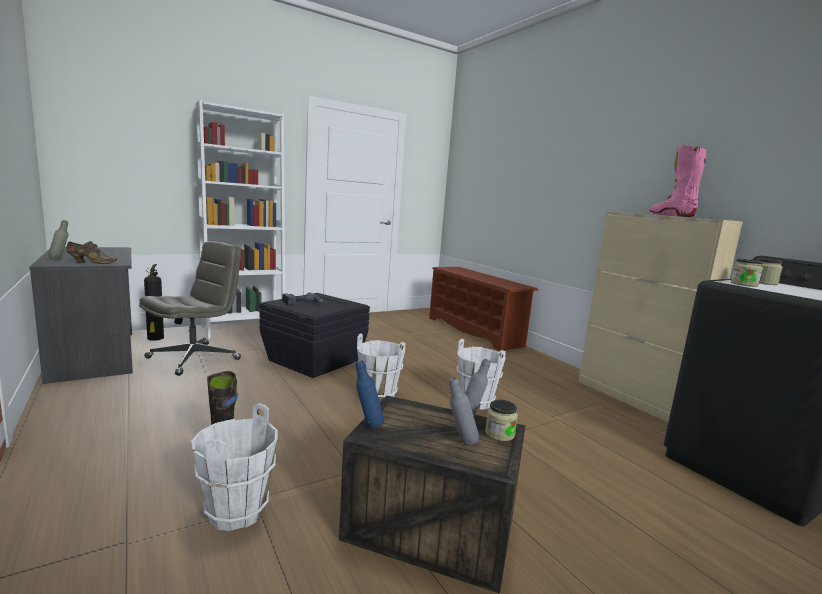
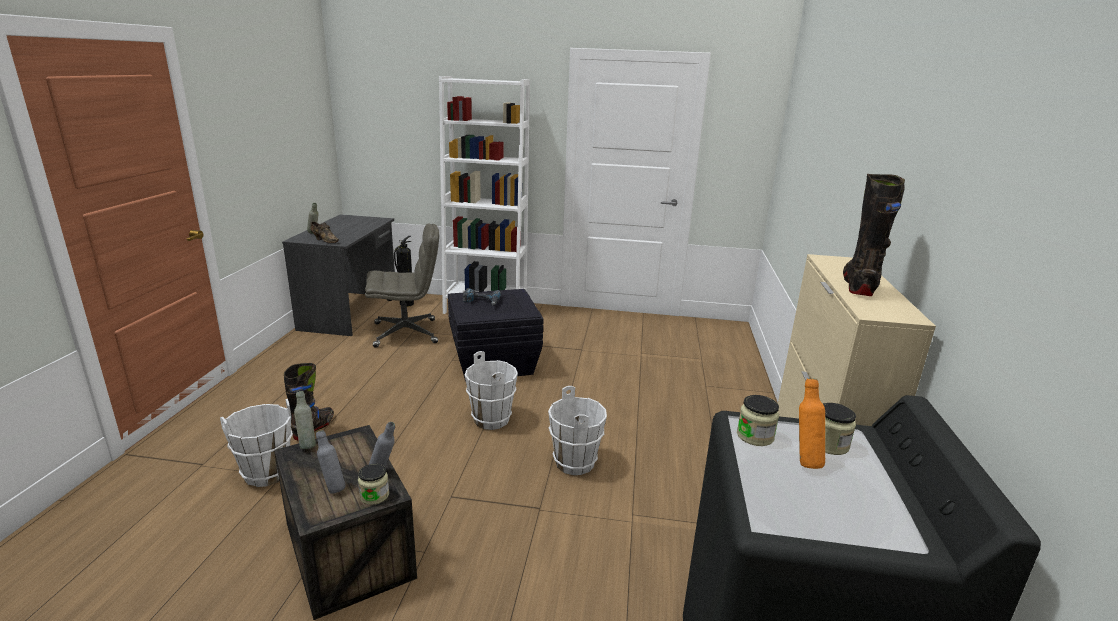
camera: 40 degrees right, 10 degrees up
(367, 425) = (307, 445): blue bottle -> grey bottle
(475, 331) = (741, 373): brown shoe rack -> none
(671, 215) = (859, 285): pink boot -> black boot
(781, 288) = (804, 461): none -> orange bottle

